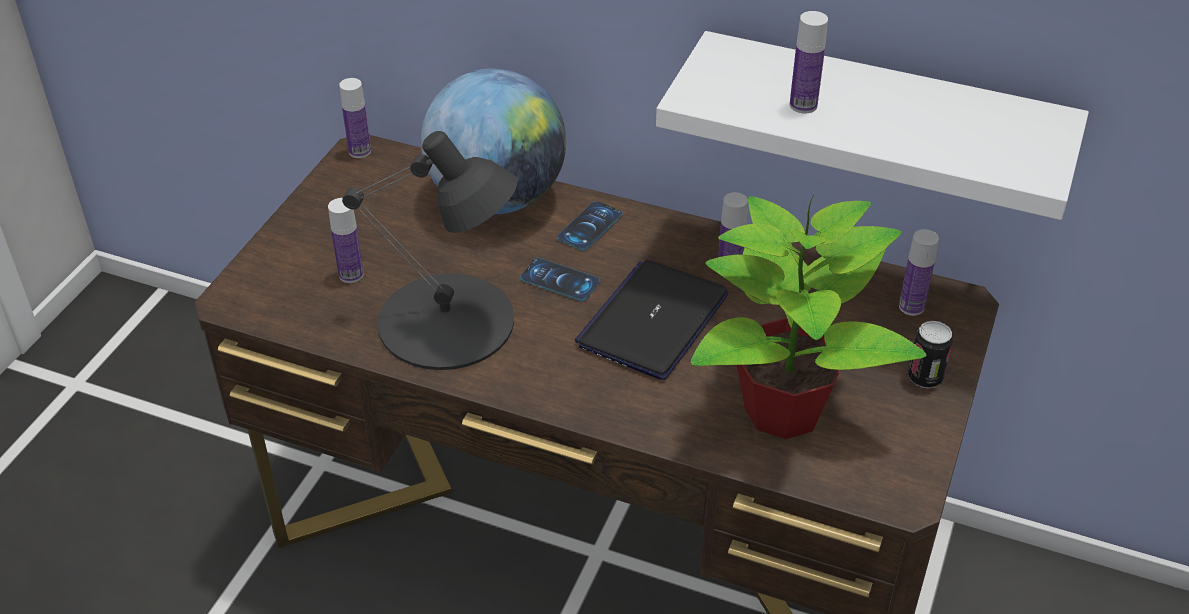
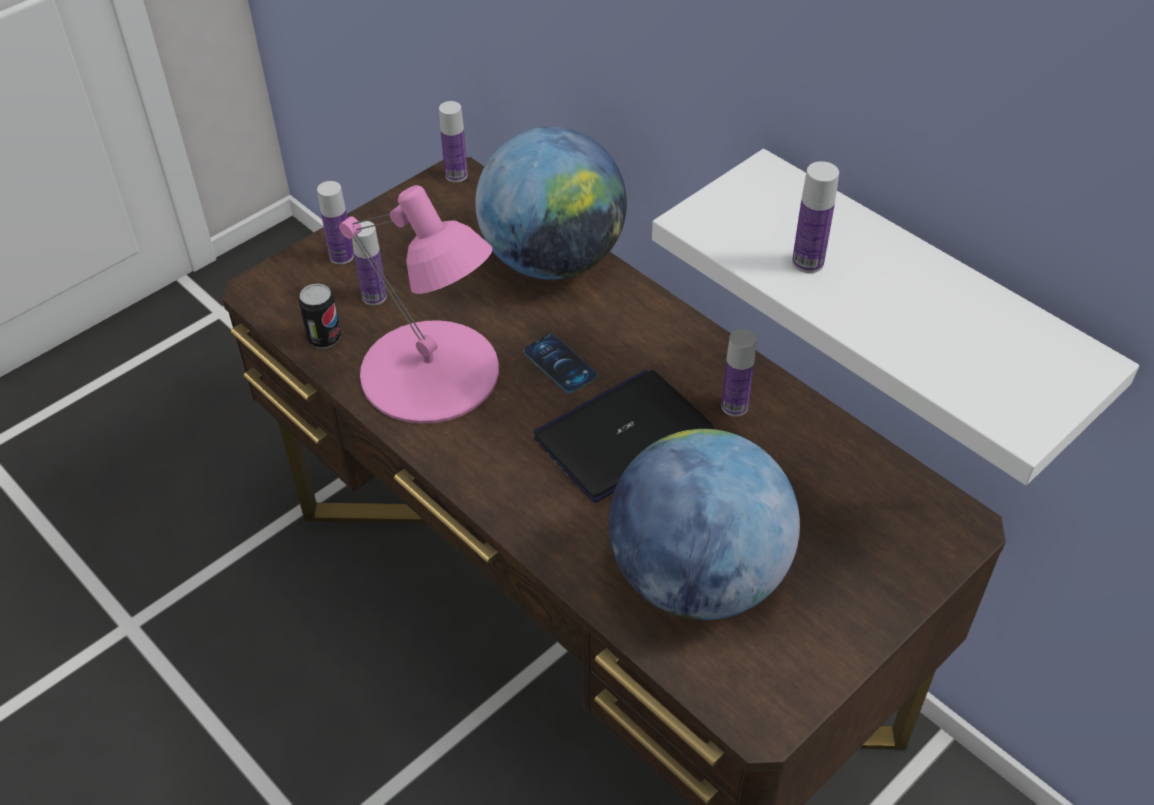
camera: 25 degrees right, 5 degrees up
(448, 322) = (431, 373): black table lamp -> pink table lamp
(590, 226) = (623, 316): phone -> none
(785, 409) = (697, 577): potted plant -> globe
(911, 307) = (903, 512): bottle -> bottle (341, 256)
(925, 378) = (867, 596): can -> can (324, 338)

